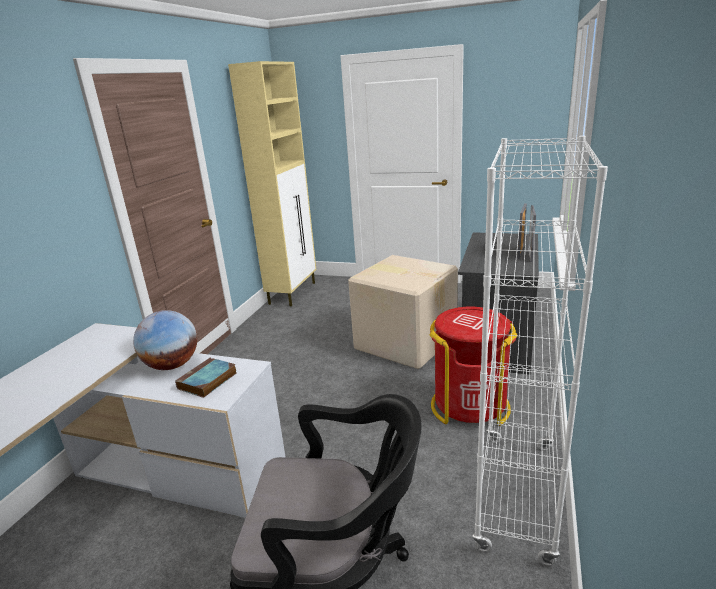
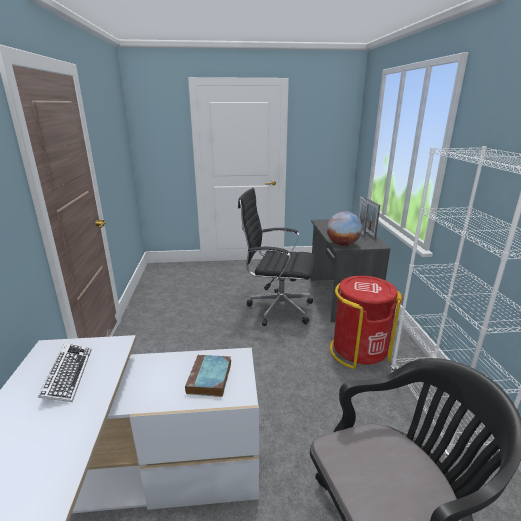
camera: 25 degrees left, 0 degrees up
(91, 352) = (68, 375): none -> keyboard
(172, 365) = (156, 370): globe -> globe (342, 244)
(293, 293) = (154, 280): beige cabinet -> none
(405, 342) = (277, 309): cardboard box -> black office chair

